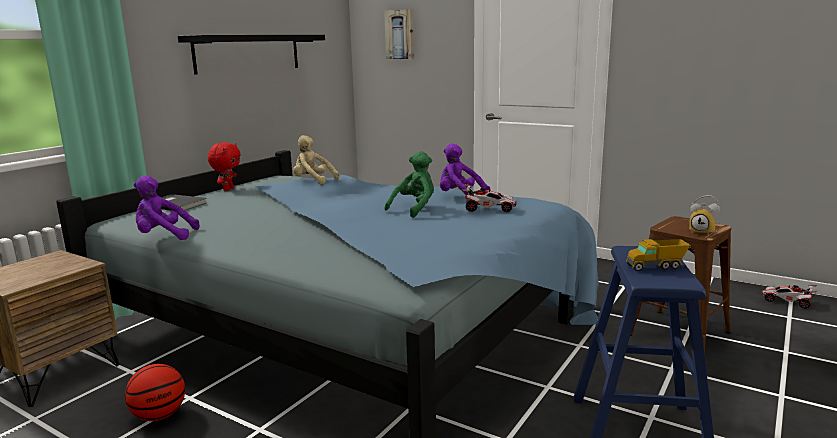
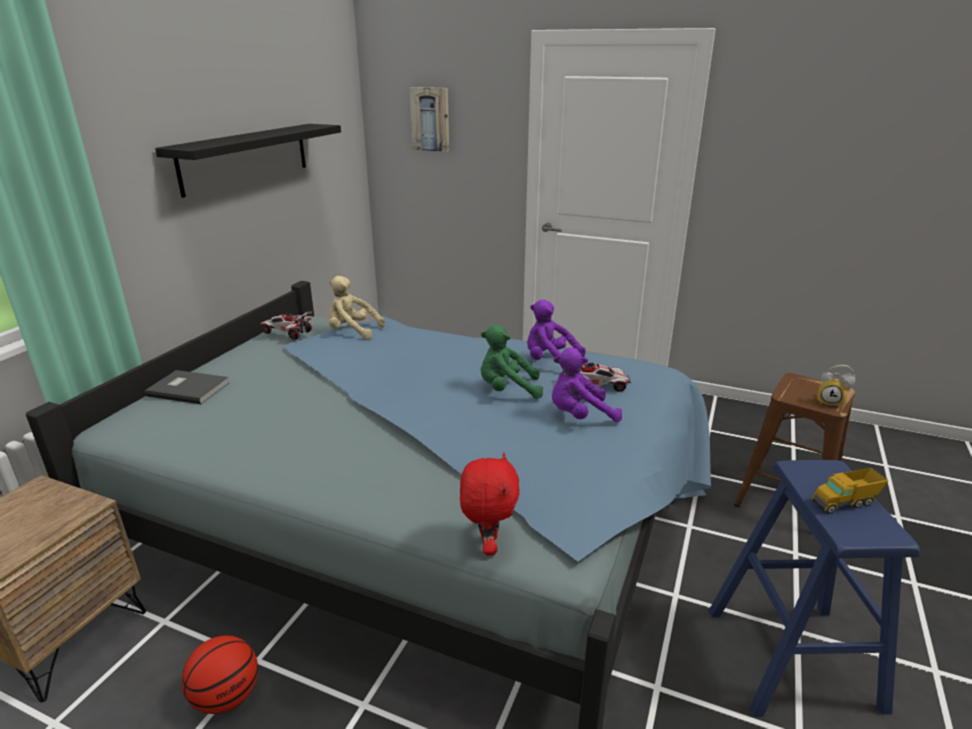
camera: 10 degrees left, 10 degrees up
(164, 236) = (197, 462): purple plush toy -> purple plush toy (579, 415)
(228, 189) = (245, 351): red plush toy -> red plush toy (488, 545)
(414, 209) = (507, 390): green plush toy -> green plush toy turned 120 degrees counterclockwise
(787, 302) = (876, 443): toy car -> toy car (287, 333)

